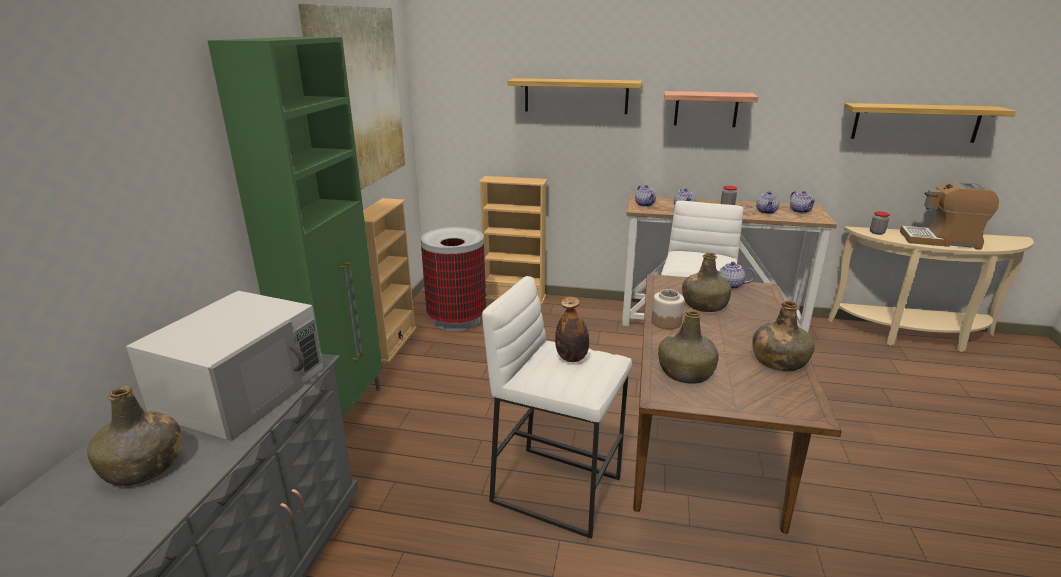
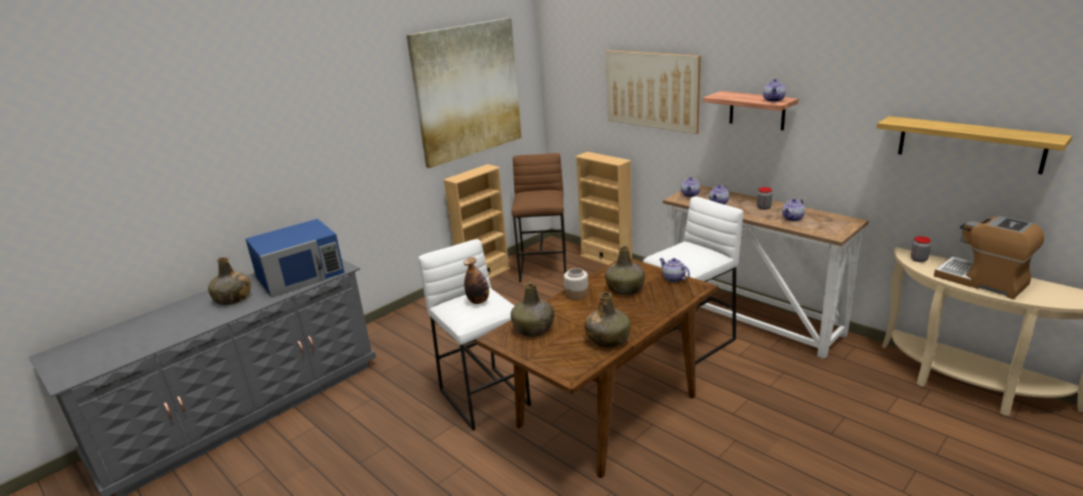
camera: 35 degrees right, 0 degrees up
(243, 390) = (301, 275): white microwave -> blue microwave
(342, 412) = (413, 313): green cabinet -> none
(457, 319) = (544, 268): trash can -> brown stool
(576, 96) = (652, 90): shelf -> picture
(800, 211) = (831, 223): teapot -> teapot (774, 100)

